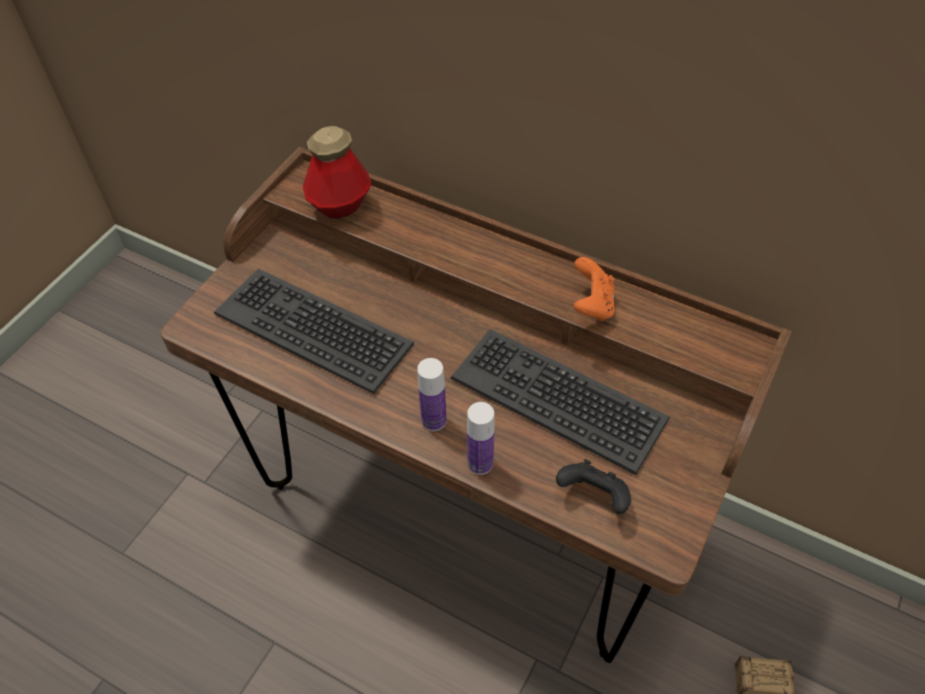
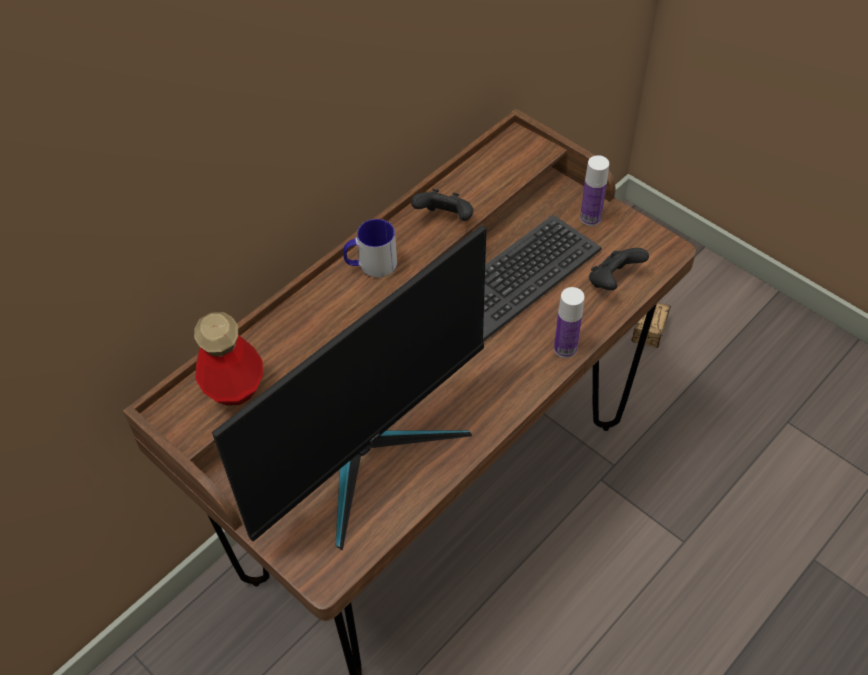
camera: 75 degrees left, 0 degrees up
(314, 328) = (370, 454): keyboard -> monitor
(434, 420) = (512, 373): bottle -> bottle (590, 218)
(507, 261) = (371, 265): none -> mug
(592, 305) = (445, 219): orange game controller -> black game controller

